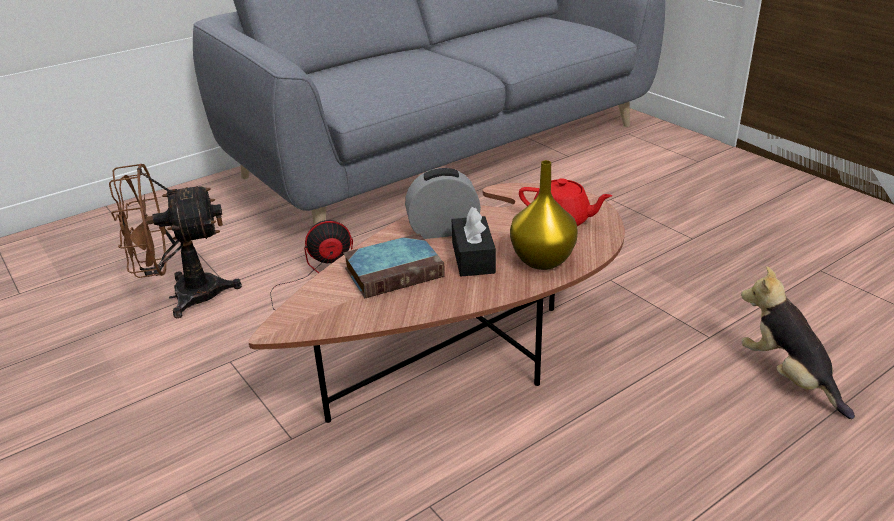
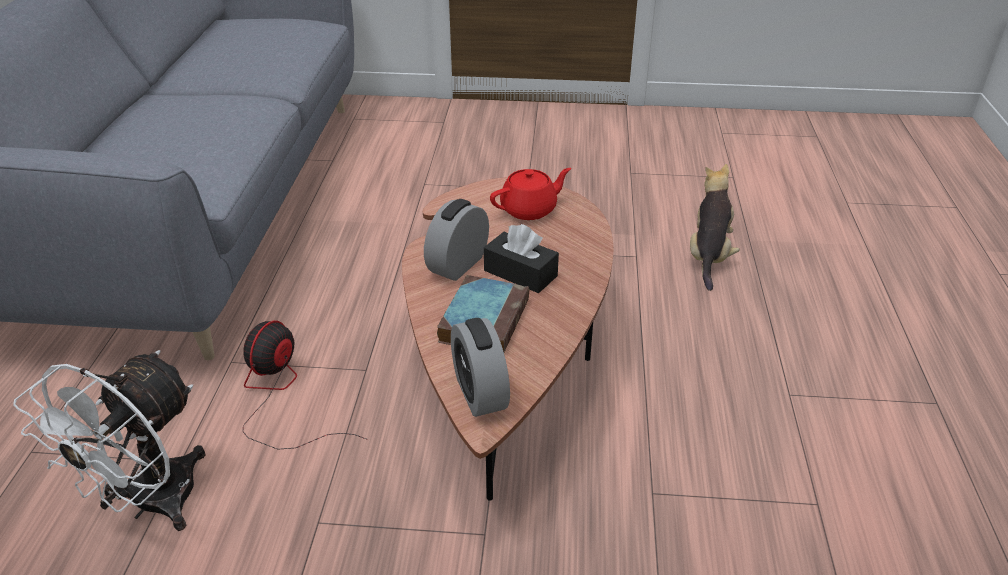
camera: 50 degrees left, 5 degrees up
(184, 296) = (150, 505): brown fan -> white fan
(311, 310) = (480, 393): none -> alarm clock
(542, 261) = (571, 248): yellow vase -> none
(788, 376) = (708, 256): plush toy -> plush toy turned 90 degrees clockwise

